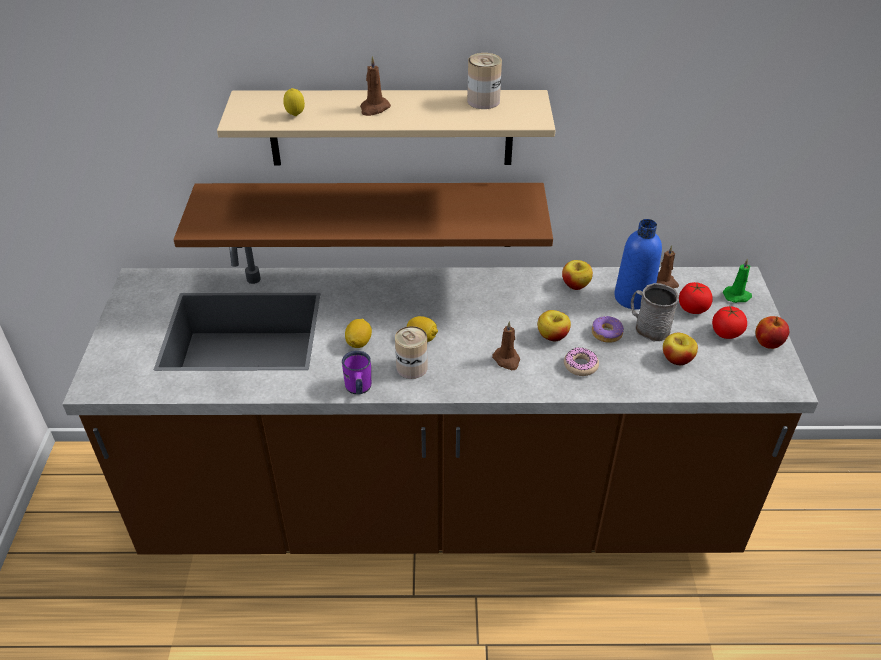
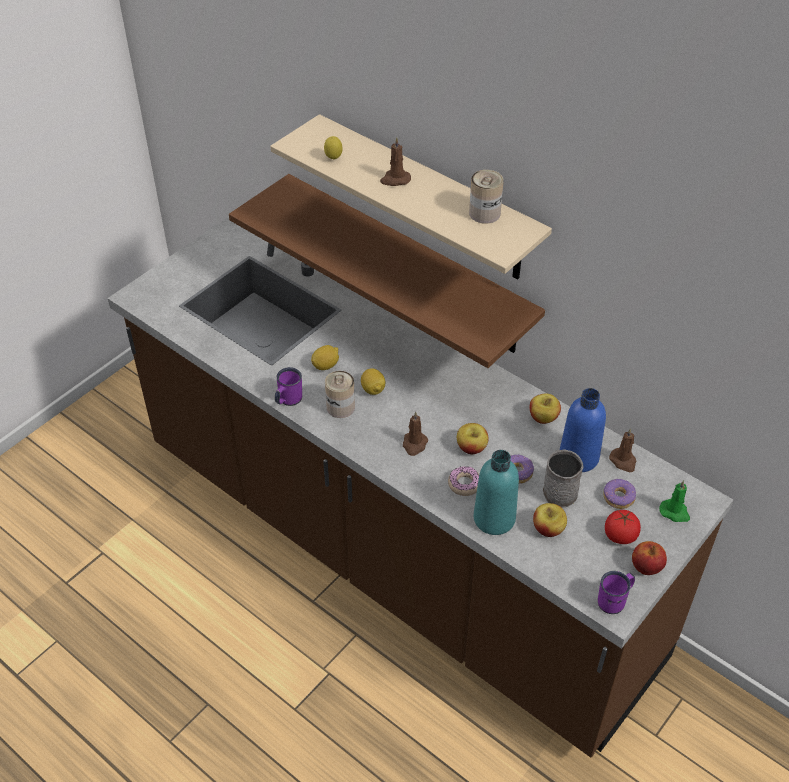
camera: 40 degrees right, 5 degrees up
(632, 376) = (494, 518): none -> turquoise bottle
(692, 308) = (619, 497): tomato -> donut
(779, 379) = (615, 600): none -> purple mug

